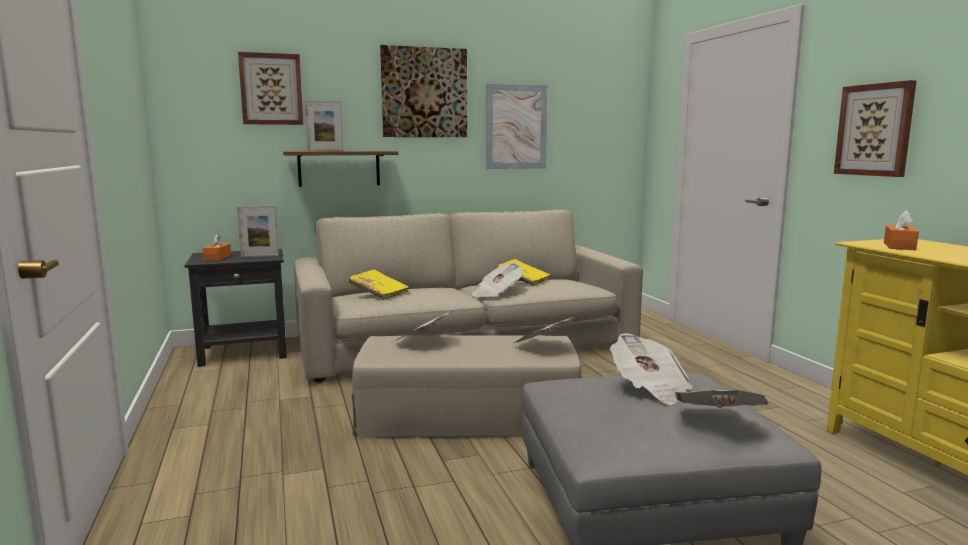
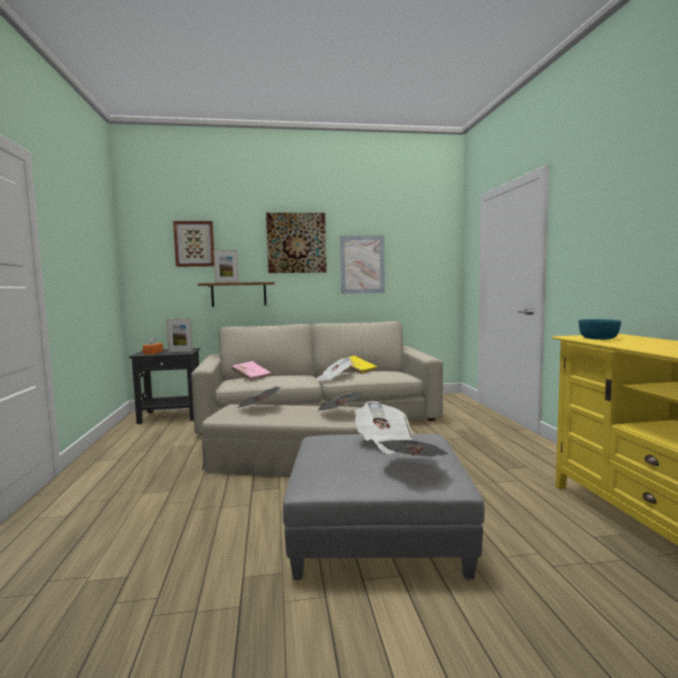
camera: 10 degrees right, 5 degrees down
(379, 293) = (252, 377): yellow book -> pink book
(875, 130) = (596, 252): picture -> none
(899, 246) = (598, 338): orange tissue box -> turquoise bowl

